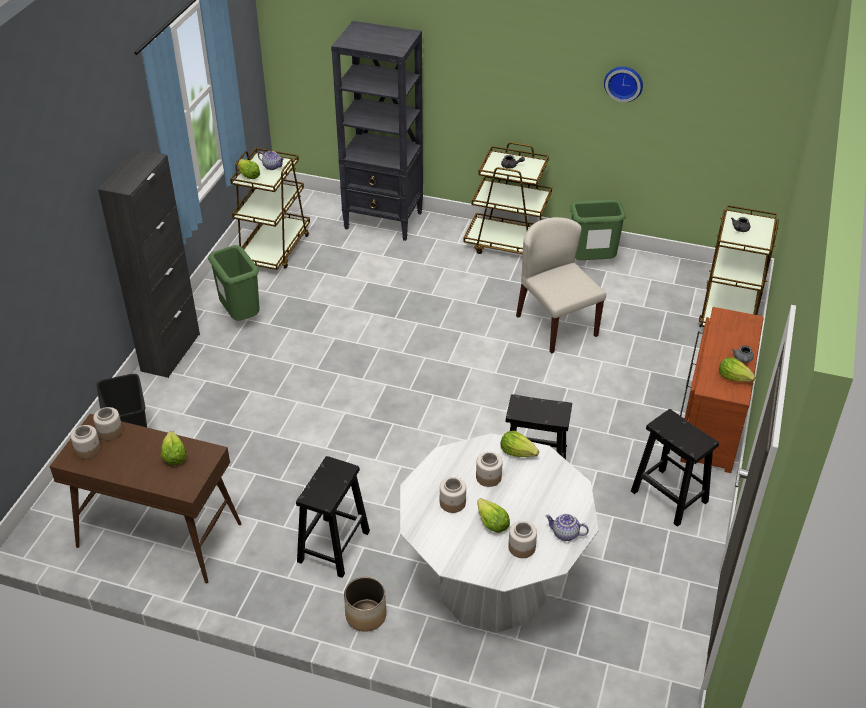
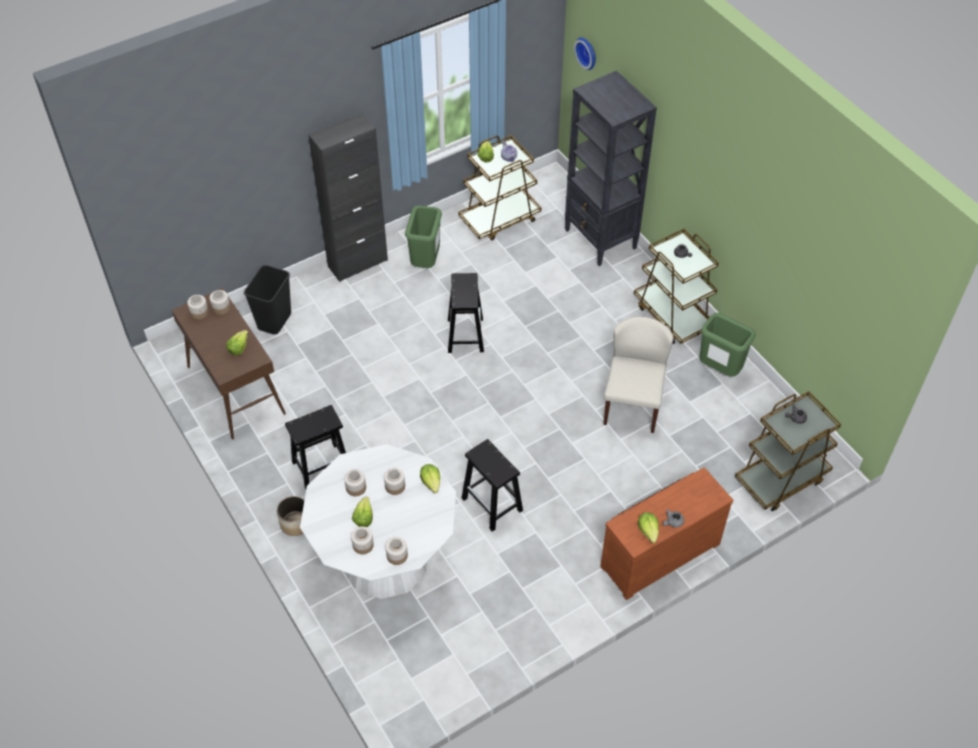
camera: 40 degrees right, 10 degrees up
(565, 534) = (397, 556): teapot -> jar
(624, 82) = (780, 239): wall clock -> wall clock (587, 52)
(668, 496) = (562, 584): black stool -> black stool (465, 334)

